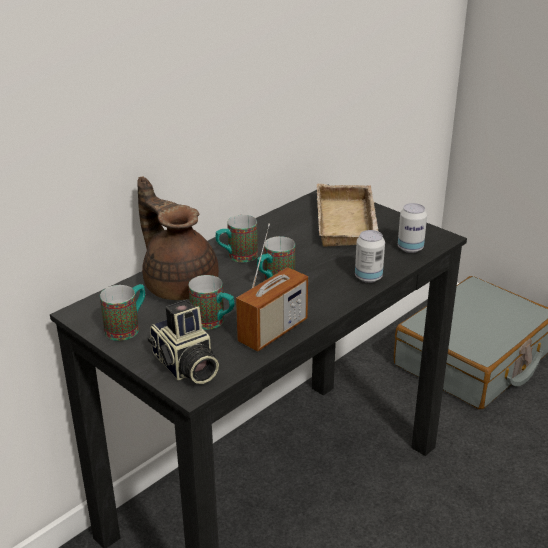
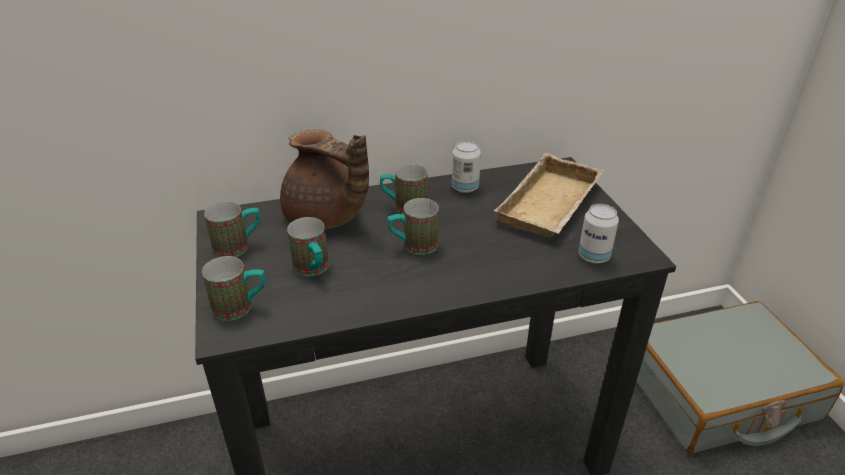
camera: 30 degrees right, 5 degrees up
(179, 284) = (325, 218): brown teapot -> brown teapot turned 135 degrees clockwise
(185, 366) = (241, 307): camera -> mug
(273, 331) = (357, 301): radio -> none
(368, 277) = (513, 275): can -> can (465, 188)

